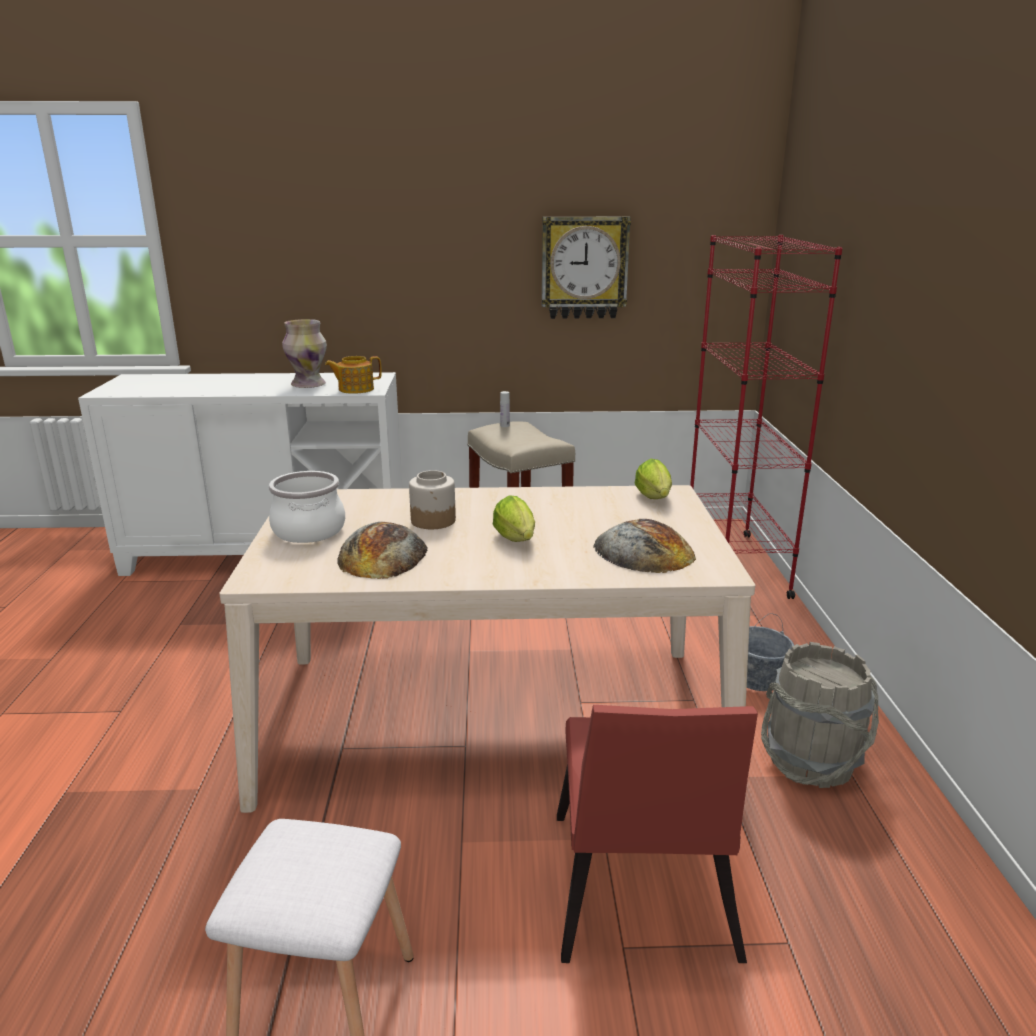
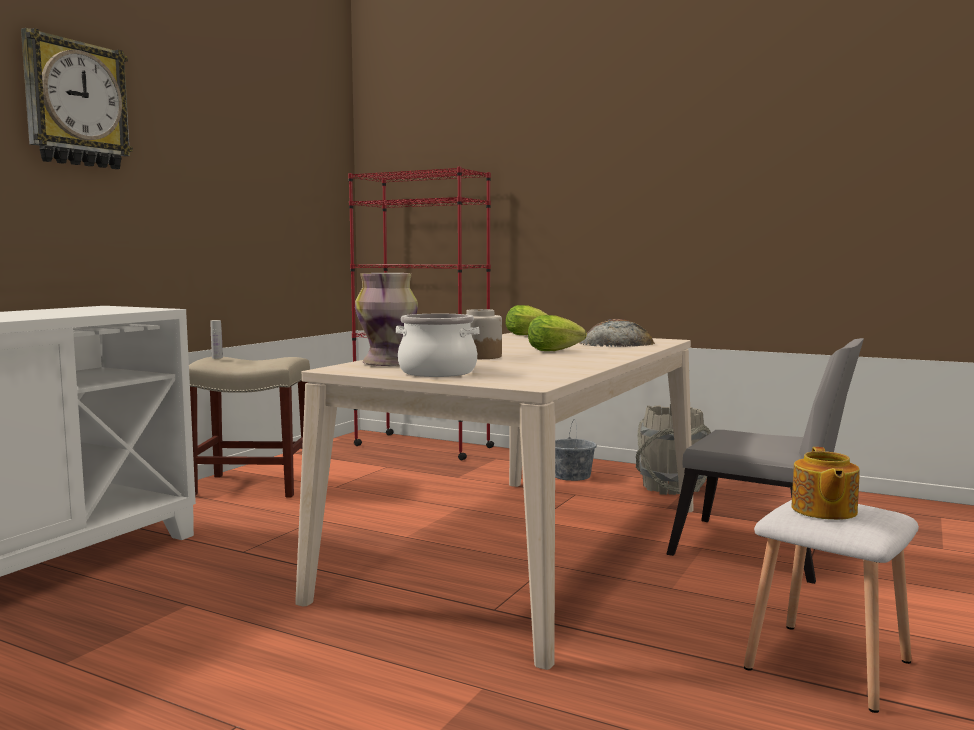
camera: 60 degrees left, 15 degrees down
(309, 385) = (59, 312): vase -> vase (388, 363)
(355, 389) = (133, 309): teapot -> teapot (823, 510)
(383, 555) = (533, 366): bread -> none
(584, 268) = (243, 199): wall clock -> wall clock (75, 104)
(639, 896) = (764, 552): red chair -> grey chair

